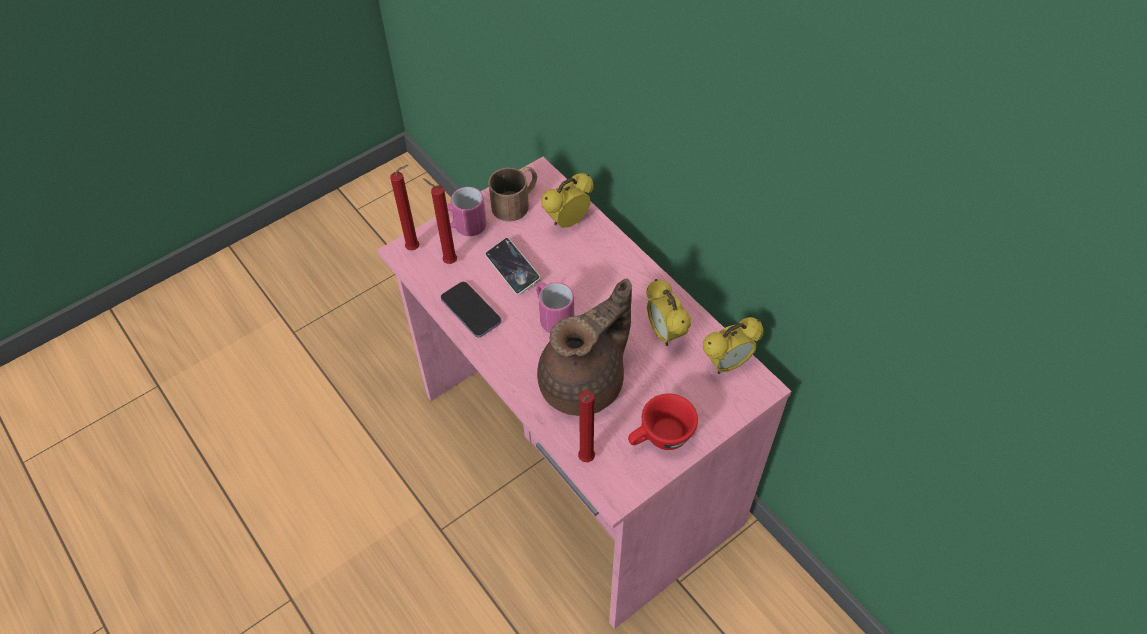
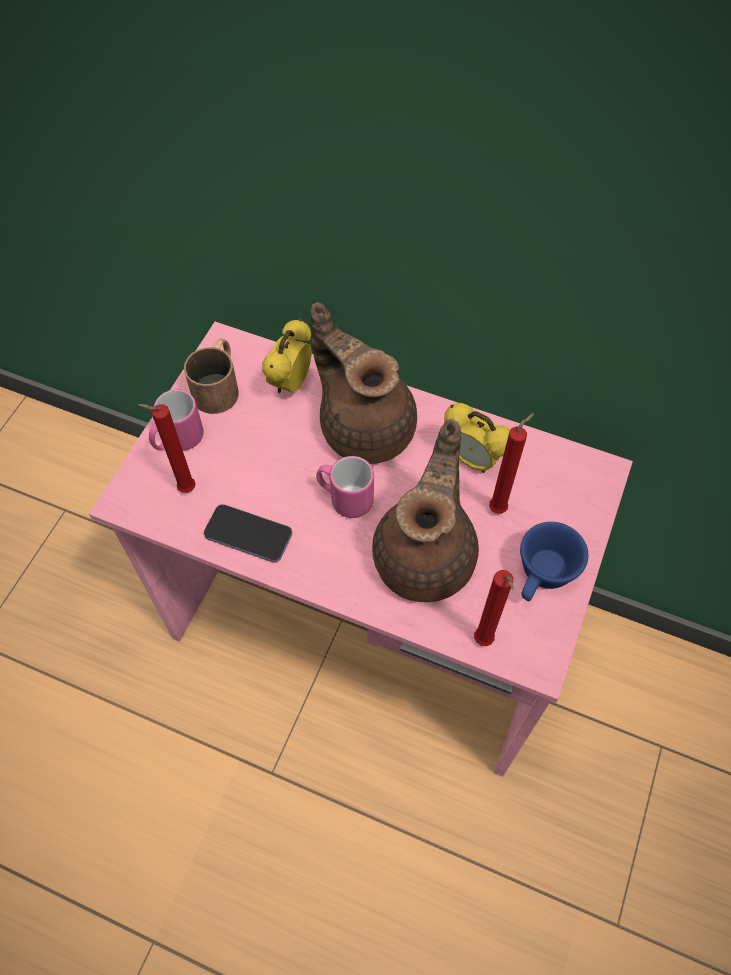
camera: 30 degrees left, 5 degrees up
(415, 248) = (135, 491): red candle -> red candle (500, 507)
(512, 269) = (264, 464): phone -> none
(601, 274) = (364, 426): none -> brown teapot
(660, 438) = (543, 577): red cup -> blue cup
(727, 364) = (555, 463): alarm clock -> none

